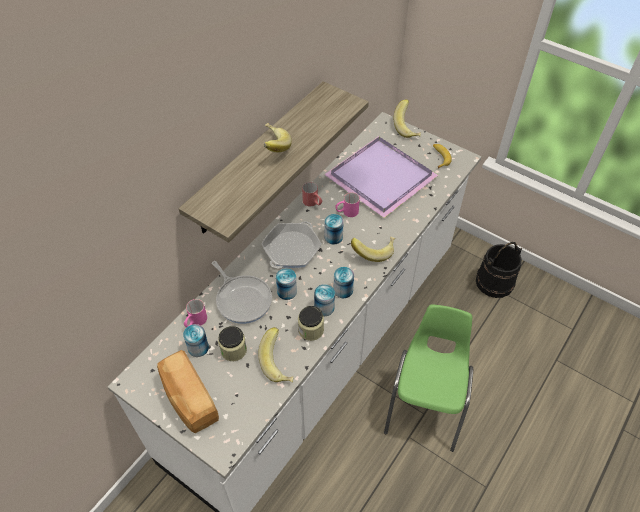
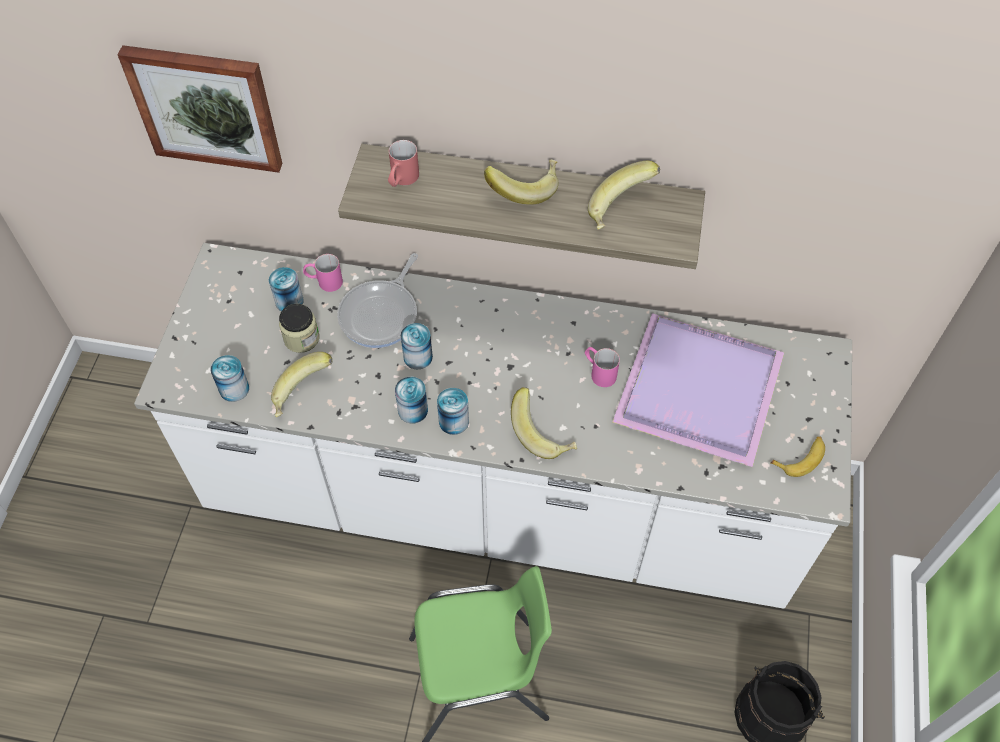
camera: 65 degrees right, 5 degrees up
(86, 274) = (206, 107): none -> picture
(188, 399) = (216, 324): bread -> none
(291, 249) = (492, 333): frying pan -> none
(311, 330) = (370, 409): jar -> none
(313, 203) = (591, 324): red mug -> red mug (402, 180)
(333, 237) = (542, 373): can -> can (234, 389)
(408, 128) = (838, 389): banana -> banana (621, 211)

